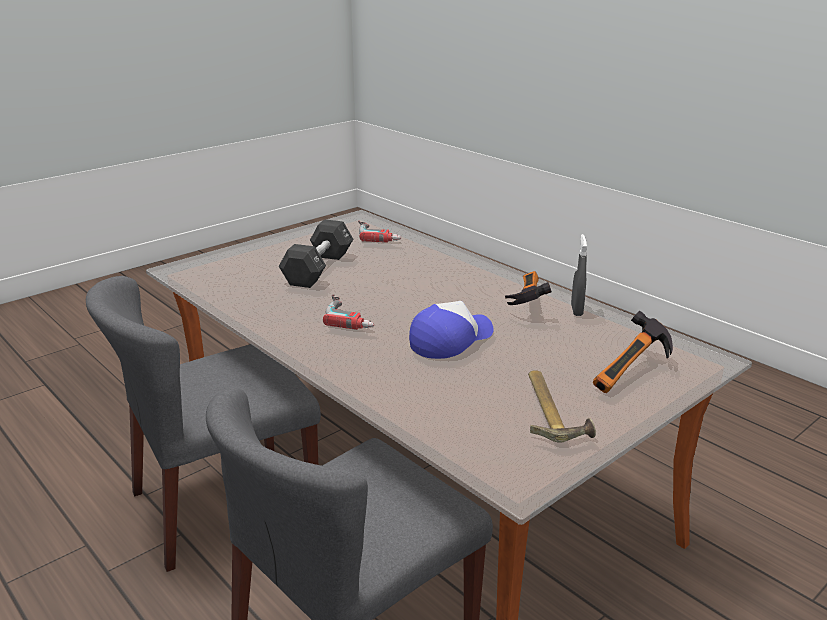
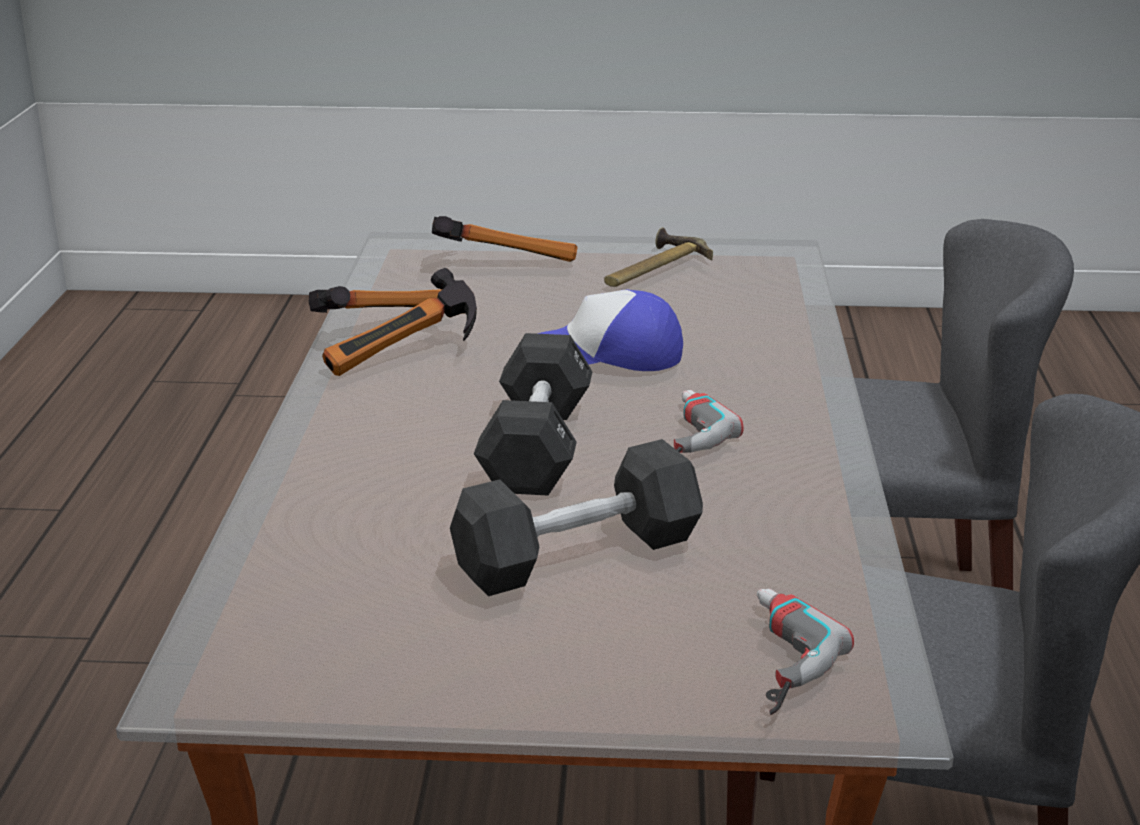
camera: 135 degrees left, 0 degrees up
(379, 234) = (289, 595): power drill -> power drill (768, 659)
(396, 291) = (536, 446): none -> black dumbbell
(576, 310) = (381, 323): grey spray bottle -> hammer

